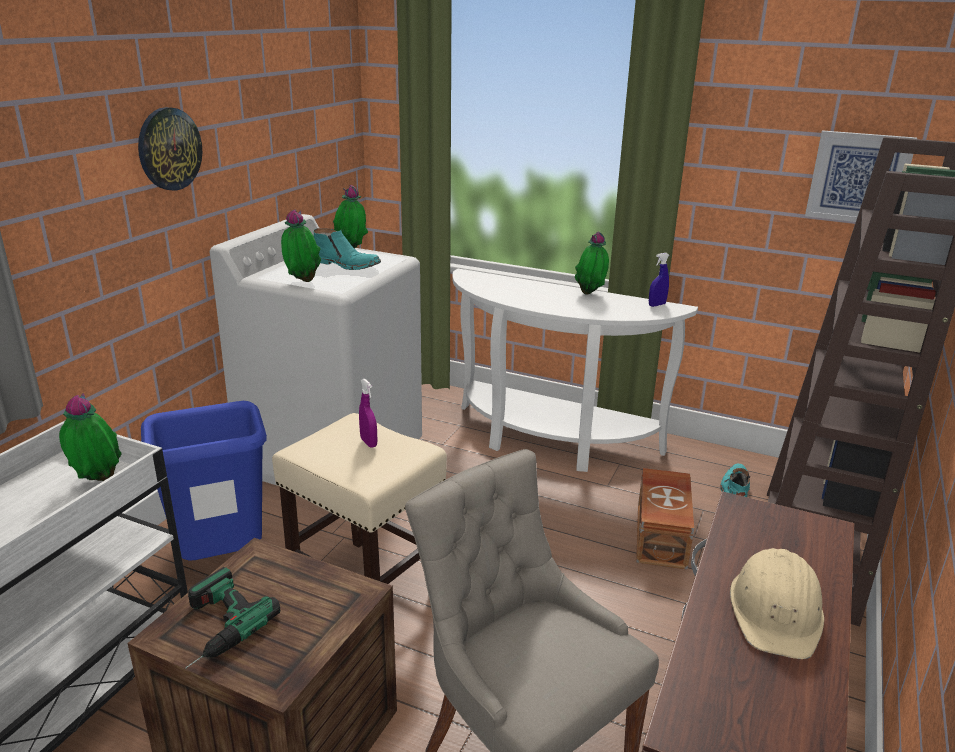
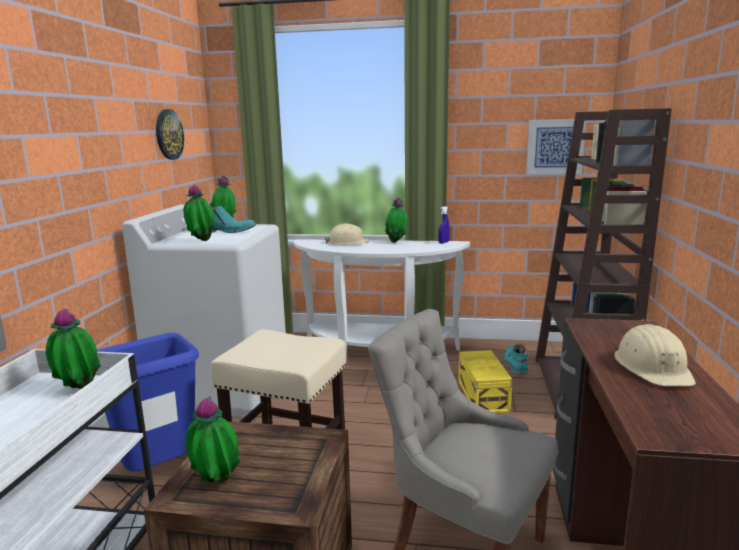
camera: 15 degrees left, 10 degrees down
(169, 149) = (90, 144): wall clock -> wall clock (168, 134)
(212, 627) = (216, 483): power drill -> potted plant
(368, 442) = (284, 343): purple spray bottle -> none
(523, 285) = (348, 242): none -> beige hard hat
(662, 535) = (483, 395): brown storage box -> yellow storage box

